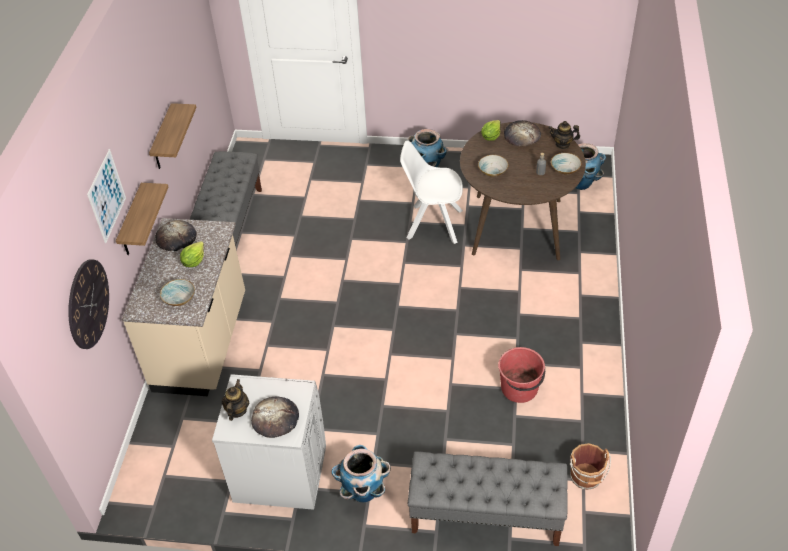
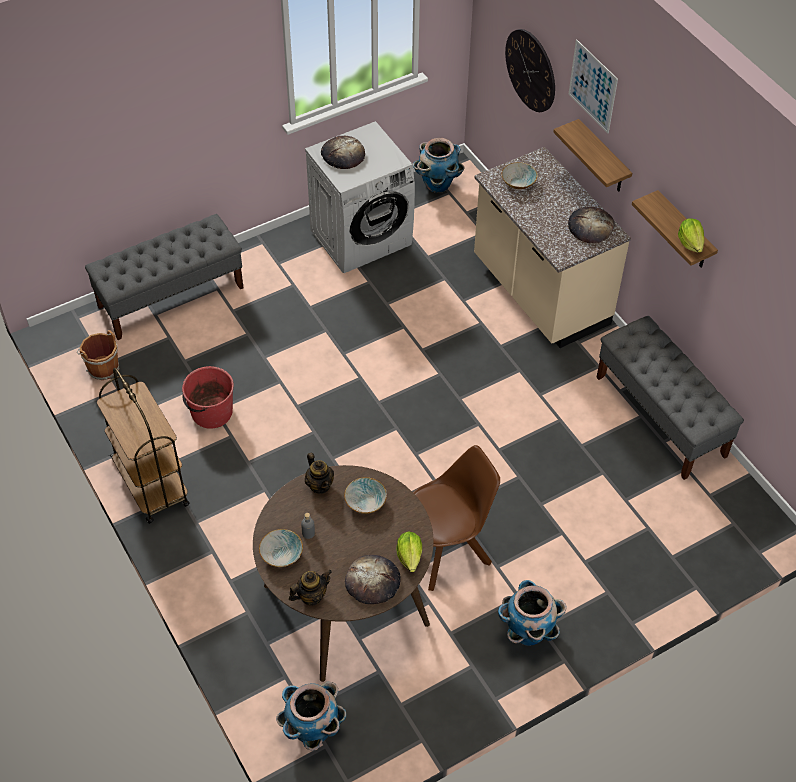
camera: 140 degrees right, 5 degrees up
(194, 261) = (547, 216): lettuce -> lettuce (690, 243)
(237, 410) = (378, 145): teapot -> teapot (320, 485)
(363, 491) = (283, 262): planter -> planter (437, 185)
(432, 224) = (447, 550): white chair -> brown chair
(598, 359) = (151, 485): none -> brown cart

